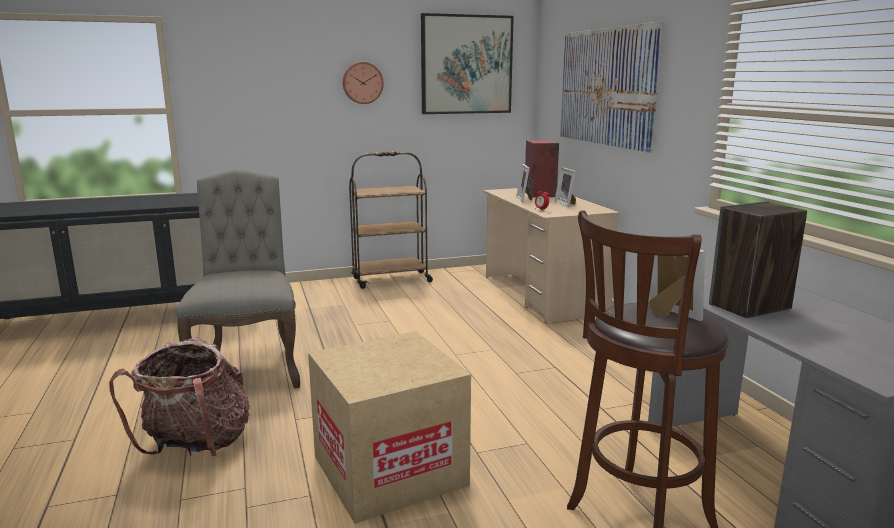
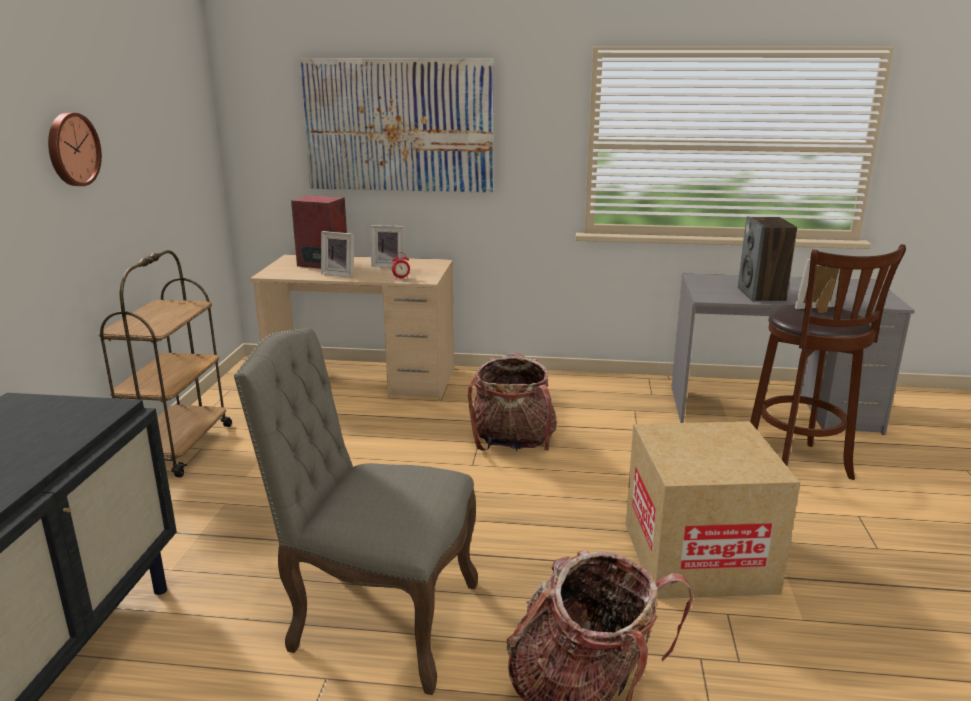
camera: 65 degrees left, 5 degrees up
(466, 65) = (164, 103): picture -> none
(505, 361) = (513, 444): none -> backpack

